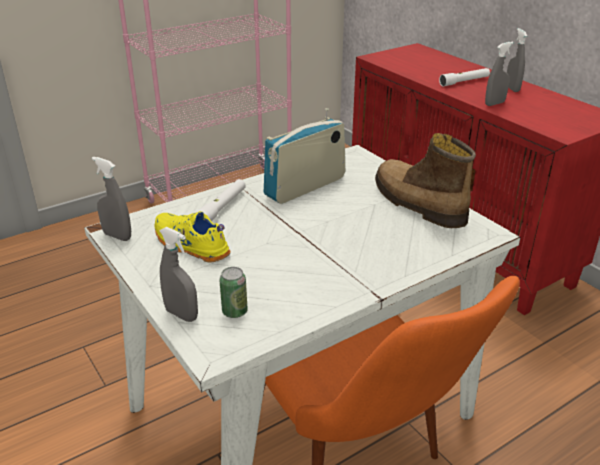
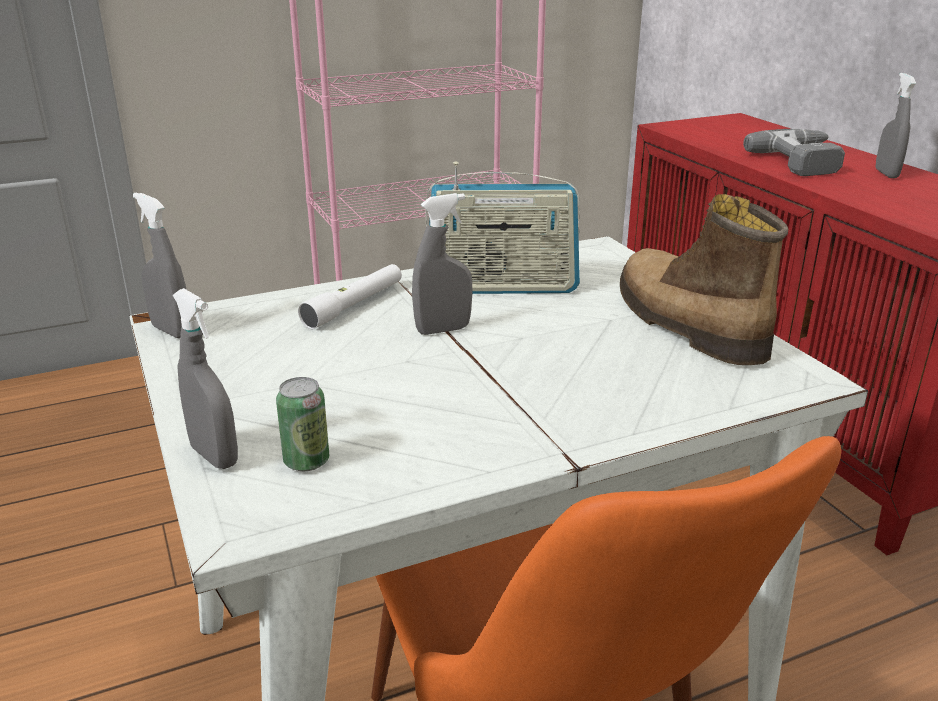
camera: 10 degrees right, 5 degrees down
(190, 246) = (278, 355): yellow shoe -> none
(305, 187) = (501, 287): radio -> radio turned 150 degrees counterclockwise
(464, 81) = (806, 161): white flashlight -> power drill
(494, 103) = (852, 191): grey spray bottle -> grey spray bottle (443, 330)

